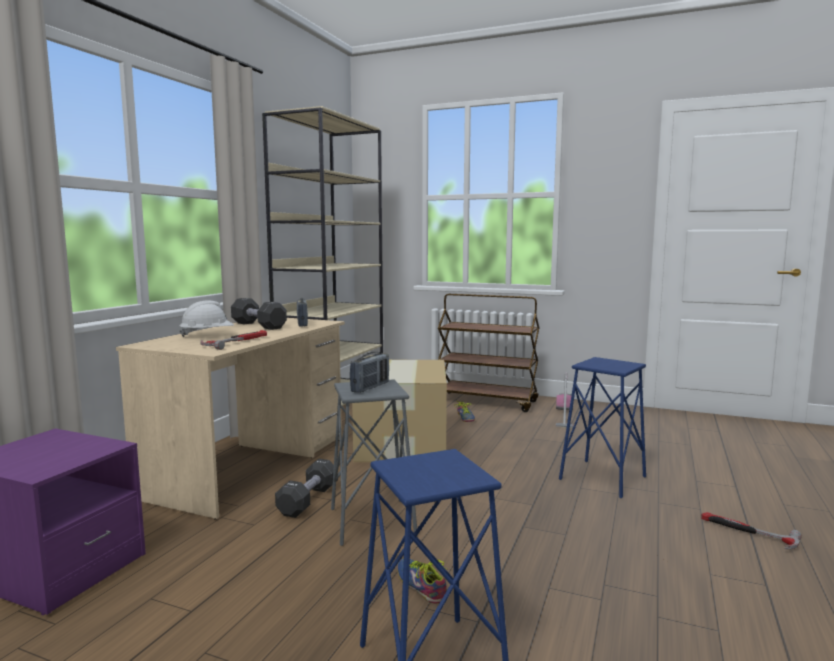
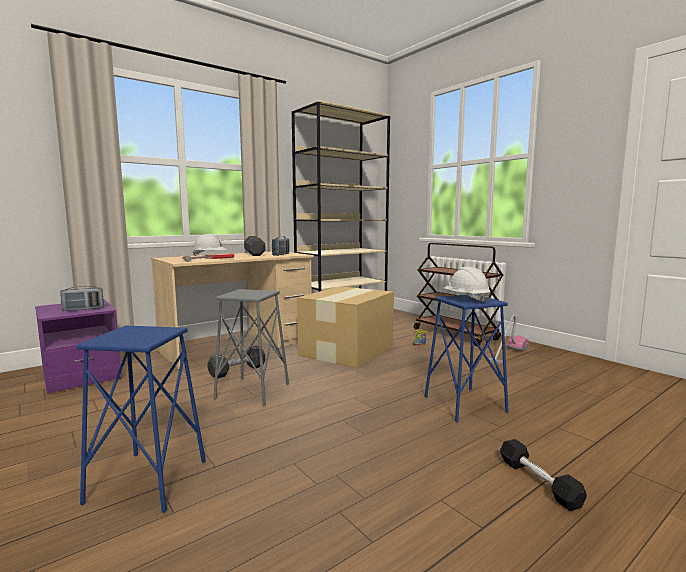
camera: 30 degrees right, 0 degrees up
(370, 387) = (249, 293): radio -> radio (83, 309)
(422, 584) = (221, 434): shoe -> none
(607, 365) = (466, 299): none -> white hard hat
(747, 533) = (538, 482): hammer -> black dumbbell

